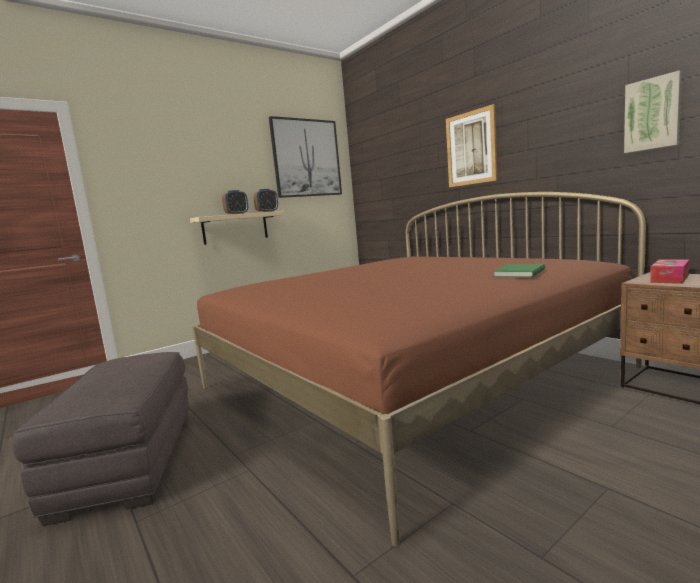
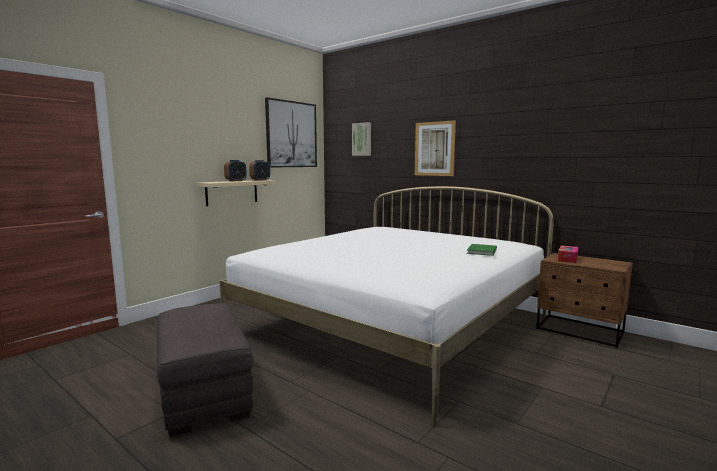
camera: 15 degrees left, 0 degrees up
(409, 378) = (393, 324): brown bed -> white bed
(652, 114) = (561, 150): picture -> picture (362, 139)

